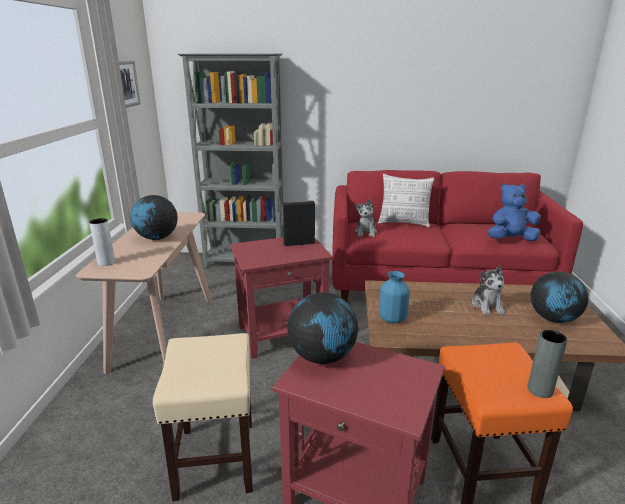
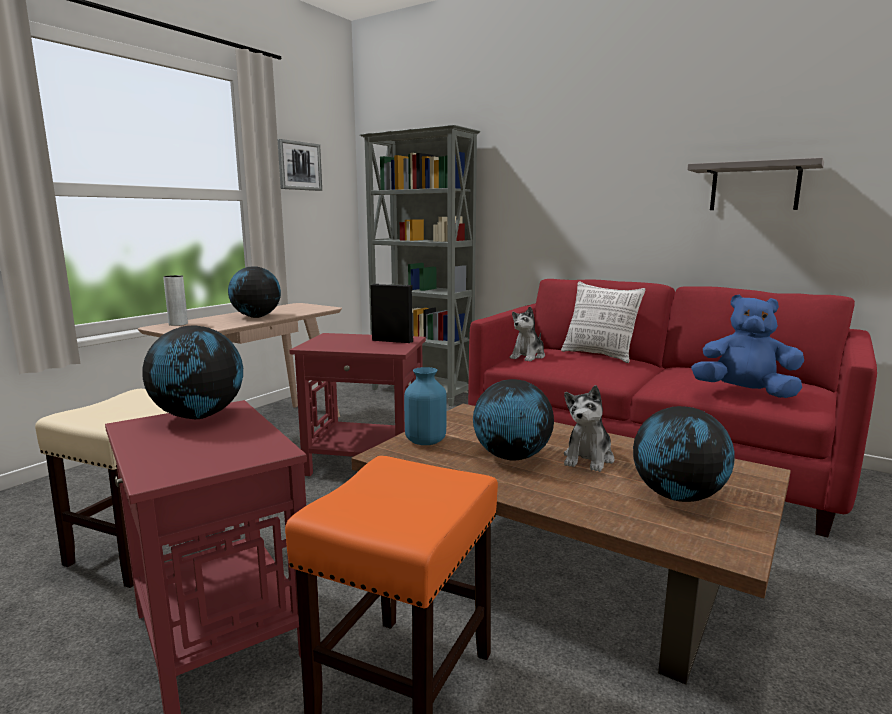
camera: 30 degrees right, 10 degrees down
(452, 317) = (511, 457): none -> globe
(480, 105) = (754, 187): none -> grey shelf
(540, 390) = (409, 525): grey vase -> none

